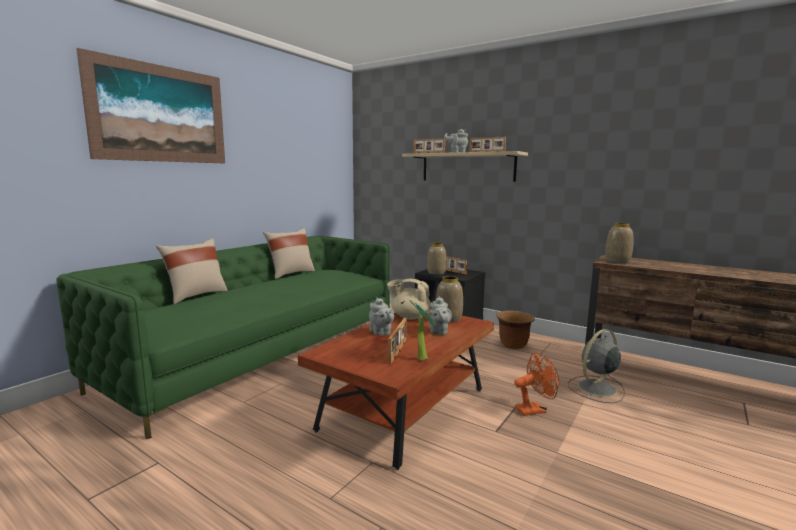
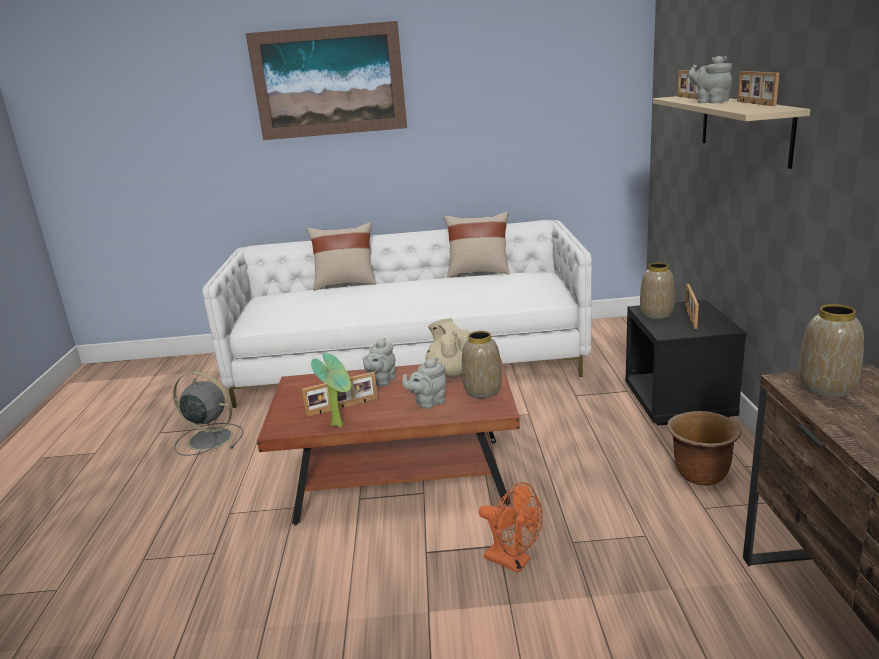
camera: 55 degrees right, 10 degrees up
(262, 354) = (409, 363): green sofa -> white sofa
(595, 389) = (661, 595): grey fan -> grey fan (208, 439)

